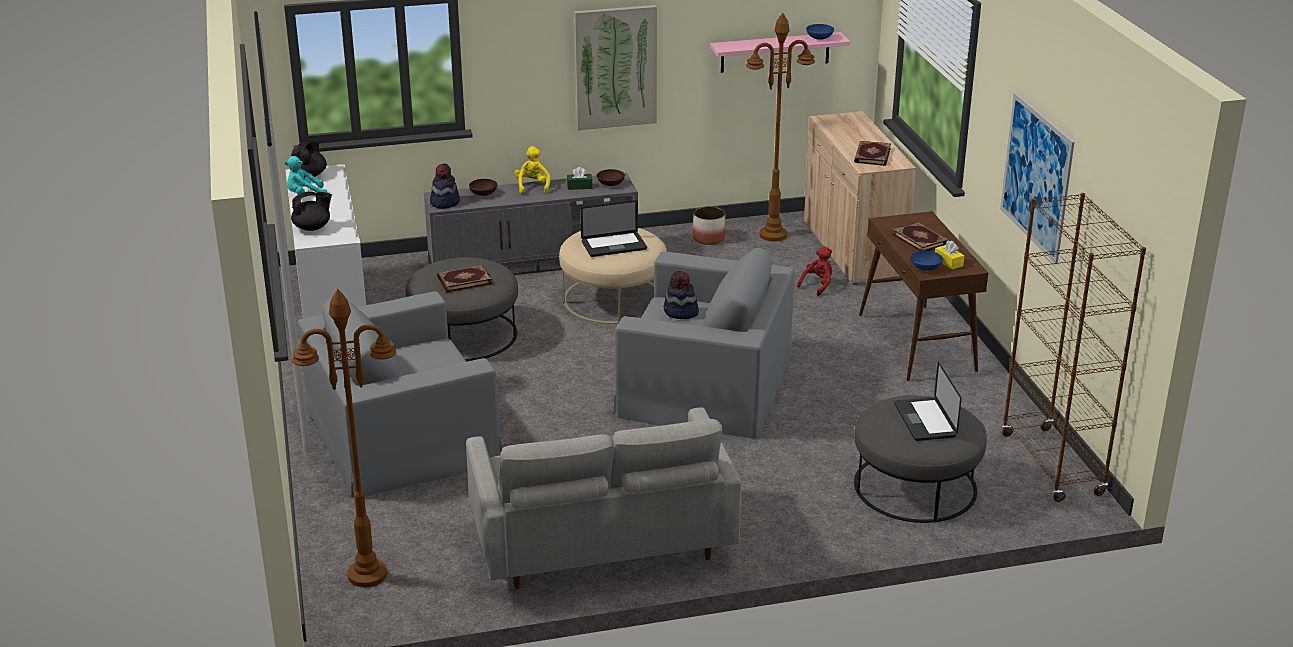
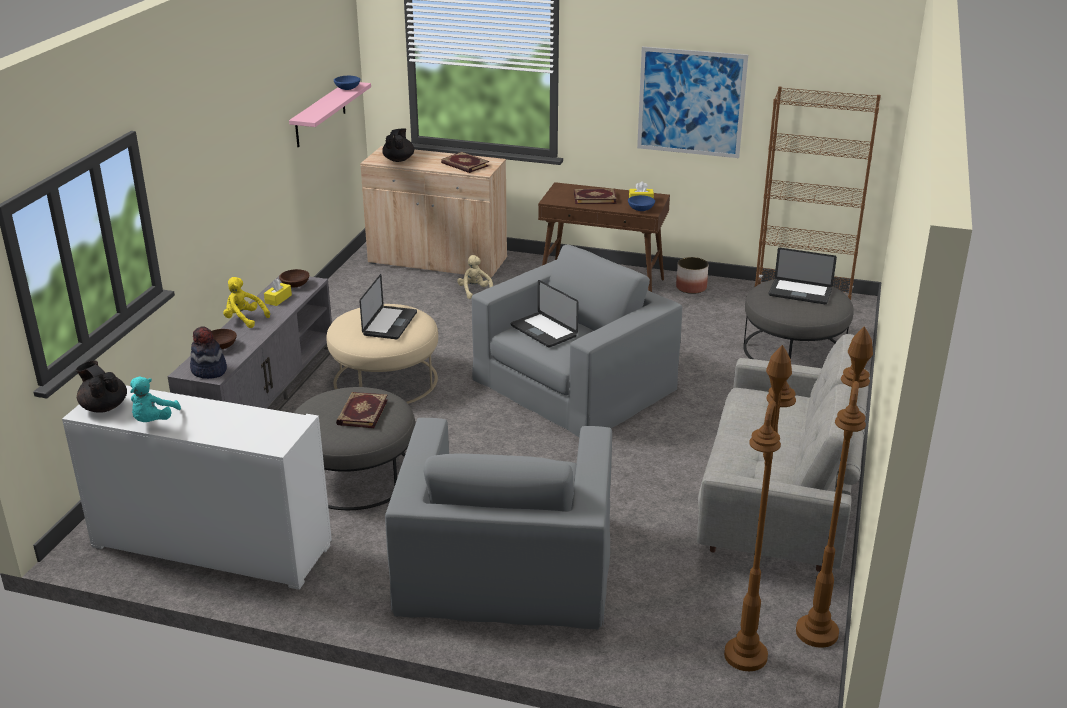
camera: 60 degrees left, 0 degrees up
(313, 227) = (244, 434): black teapot -> black teapot (399, 159)
(579, 186) = (278, 299): green tissue box -> yellow tissue box
(615, 67) = (243, 170): picture -> none
(680, 312) = (543, 331): hat -> laptop
(708, 238) = (339, 308): planter -> planter (691, 288)
(772, 235) = (371, 282): brown floor lamp -> brown floor lamp (817, 633)
(818, 285) = (475, 291): red plush toy -> beige plush toy

